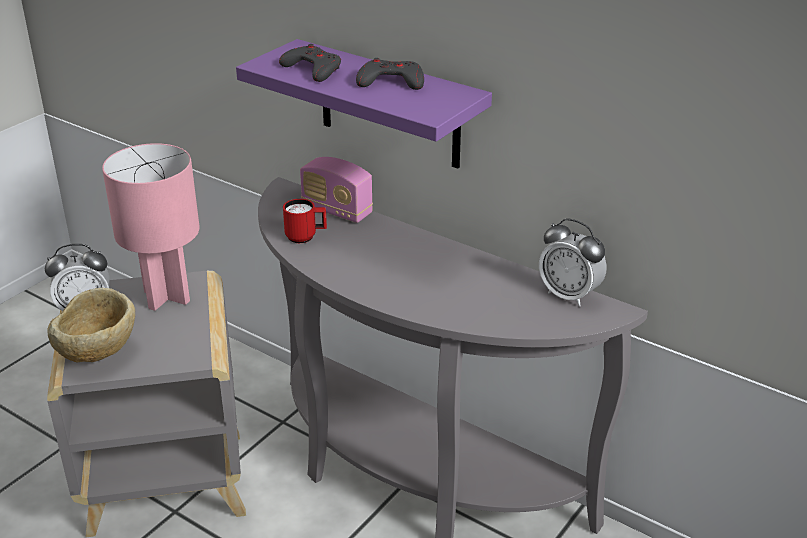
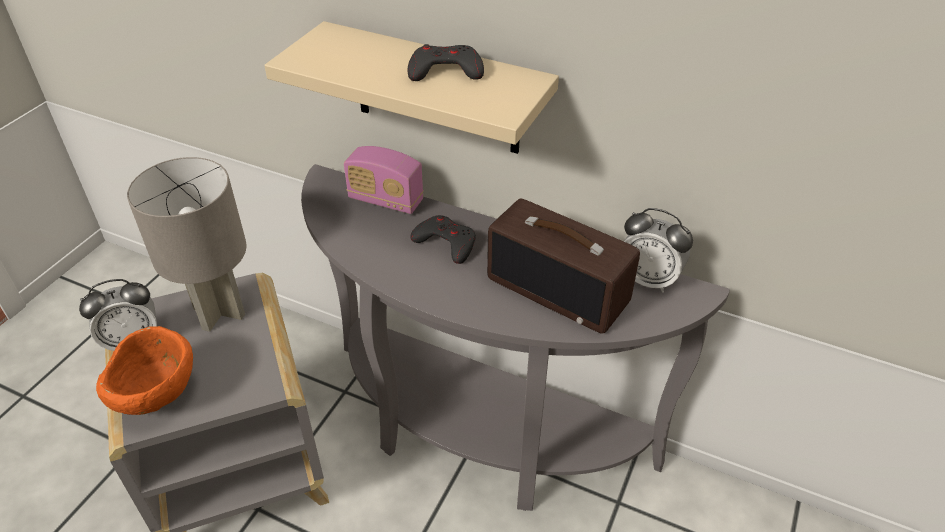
camera: 10 degrees left, 10 degrees up
(98, 355) = (158, 397): beige bowl -> orange bowl
(166, 296) = (219, 311): pink table lamp -> grey table lamp
(306, 237) = (361, 237): red mug -> none
(313, 69) = (353, 61): grey game controller -> grey game controller (446, 243)
(389, 105) = (436, 90): purple shelf -> beige shelf
(479, 294) = (559, 290): none -> radio

